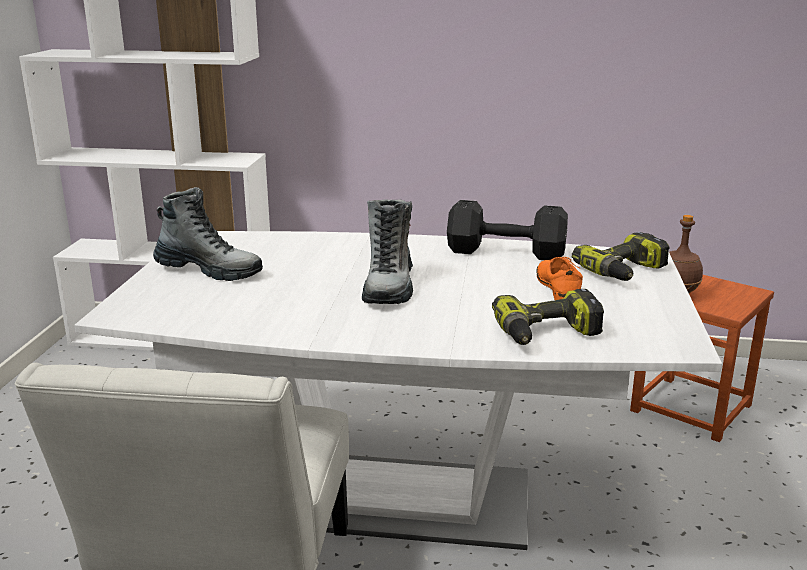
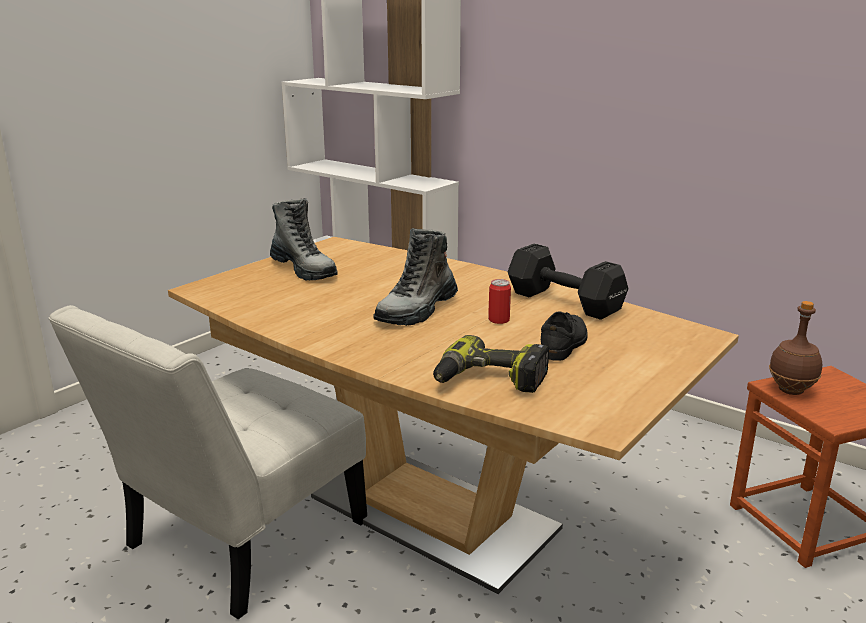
camera: 30 degrees right, 0 degrees up
(403, 500) = (433, 514): white dining table -> brown dining table
(475, 279) = (499, 320): none -> can
(558, 288) = (564, 343): orange shoe -> black shoe
(625, 272) = (656, 344): power drill -> none

